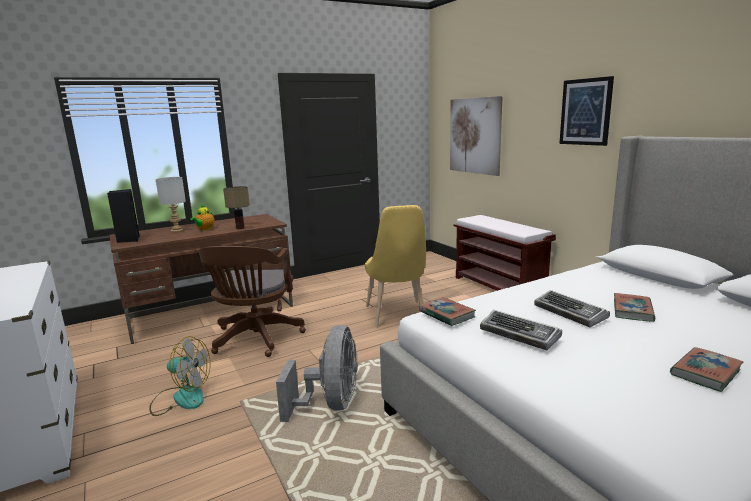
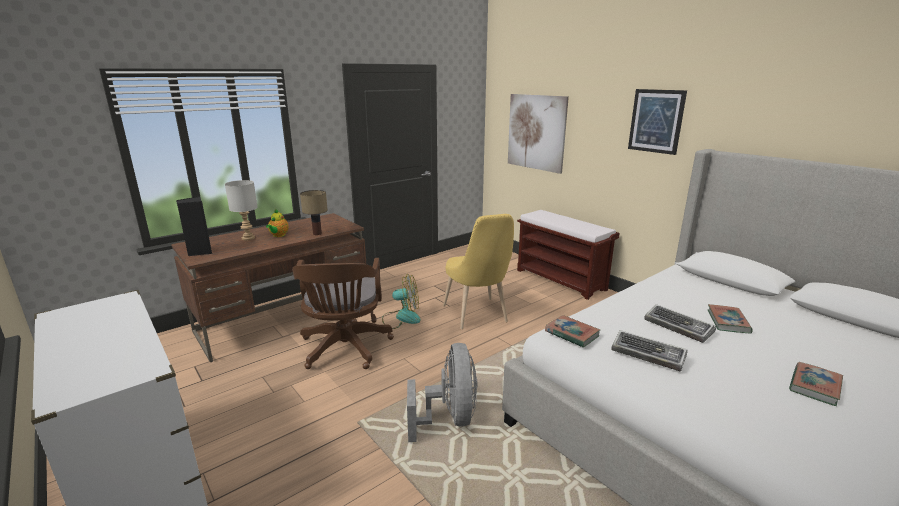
camera: 10 degrees left, 5 degrees up
(181, 398) = (293, 423): fan -> fan (401, 318)

